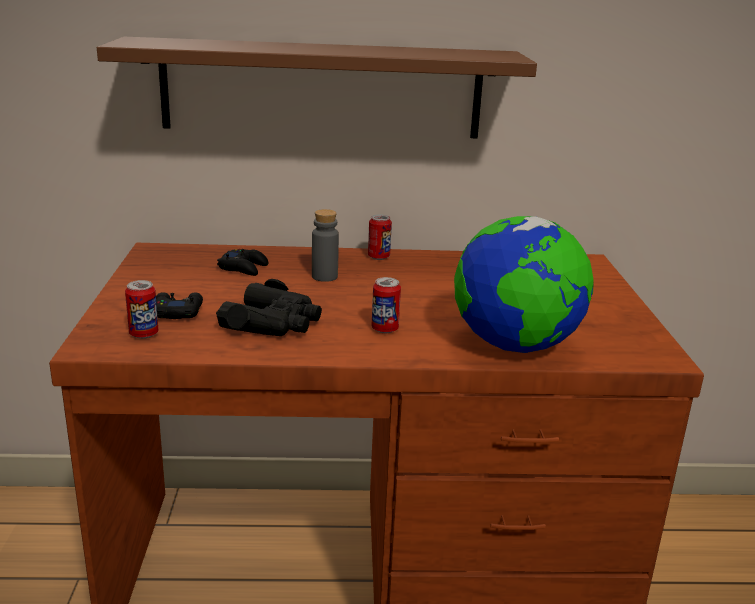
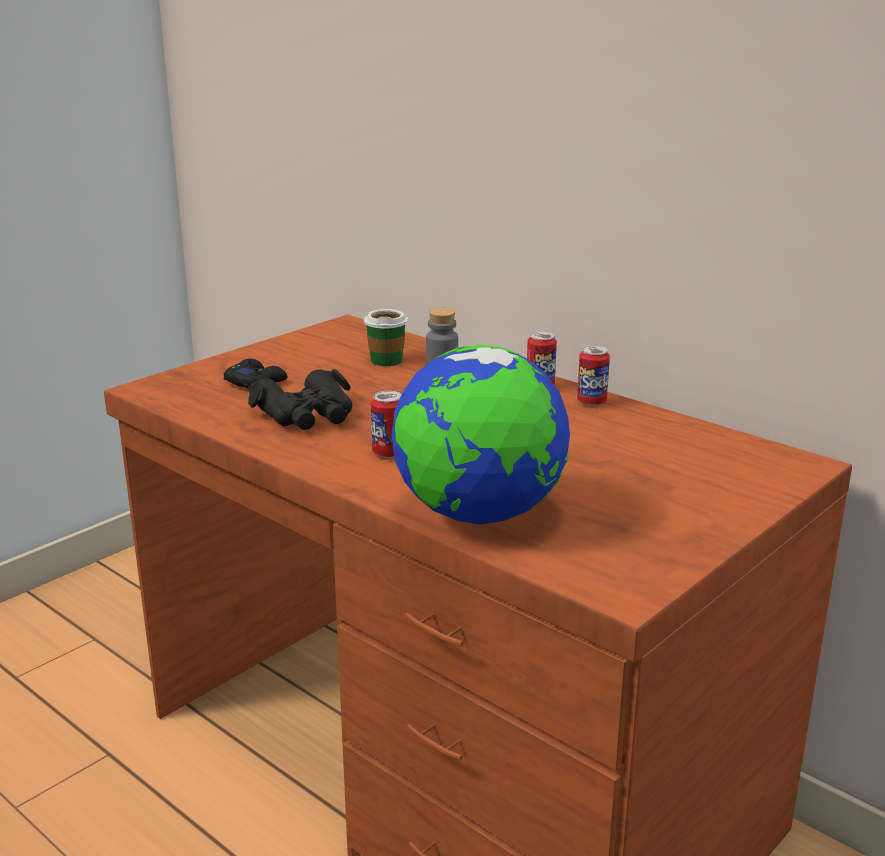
camera: 45 degrees right, 0 degrees up
(144, 334) = (197, 391): can -> can (591, 402)
(243, 268) = (386, 360): black game controller -> cup
(322, 89) = (517, 166): brown shelf -> none

